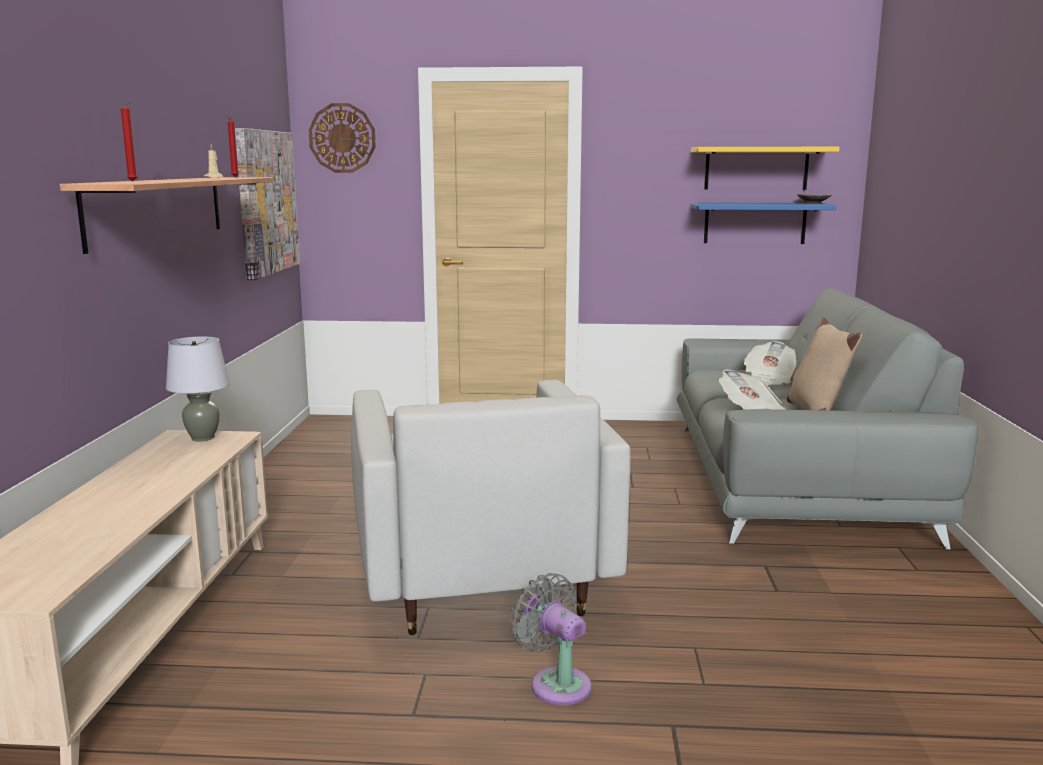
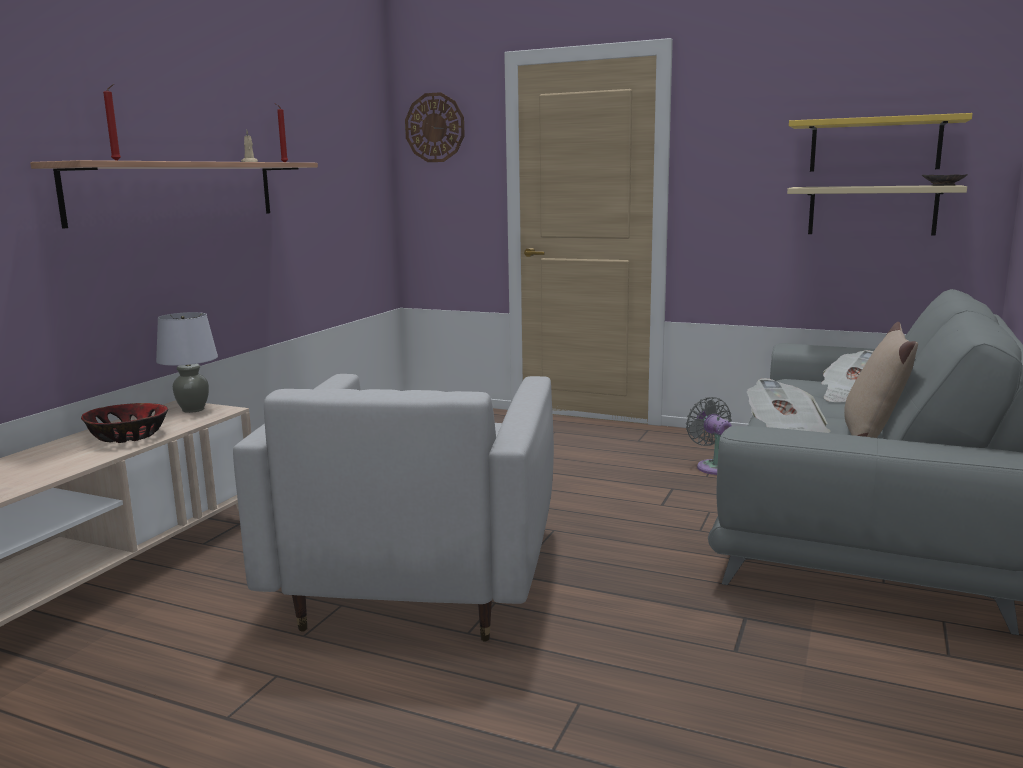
camera: 20 degrees right, 0 degrees up
(170, 470) = (128, 436): none -> bowl
(266, 202) = (345, 190): picture -> none
(556, 683) = (393, 713): grey fan -> grey fan (713, 466)
(754, 223) = (872, 210): blue shelf -> beige shelf

